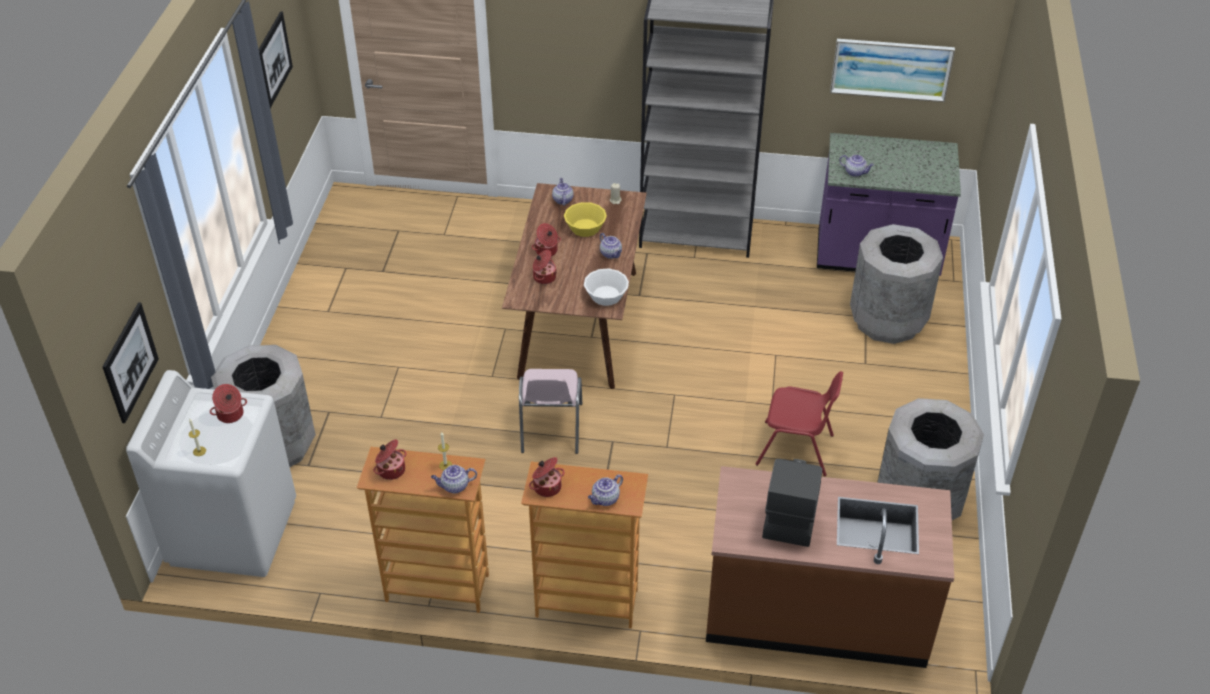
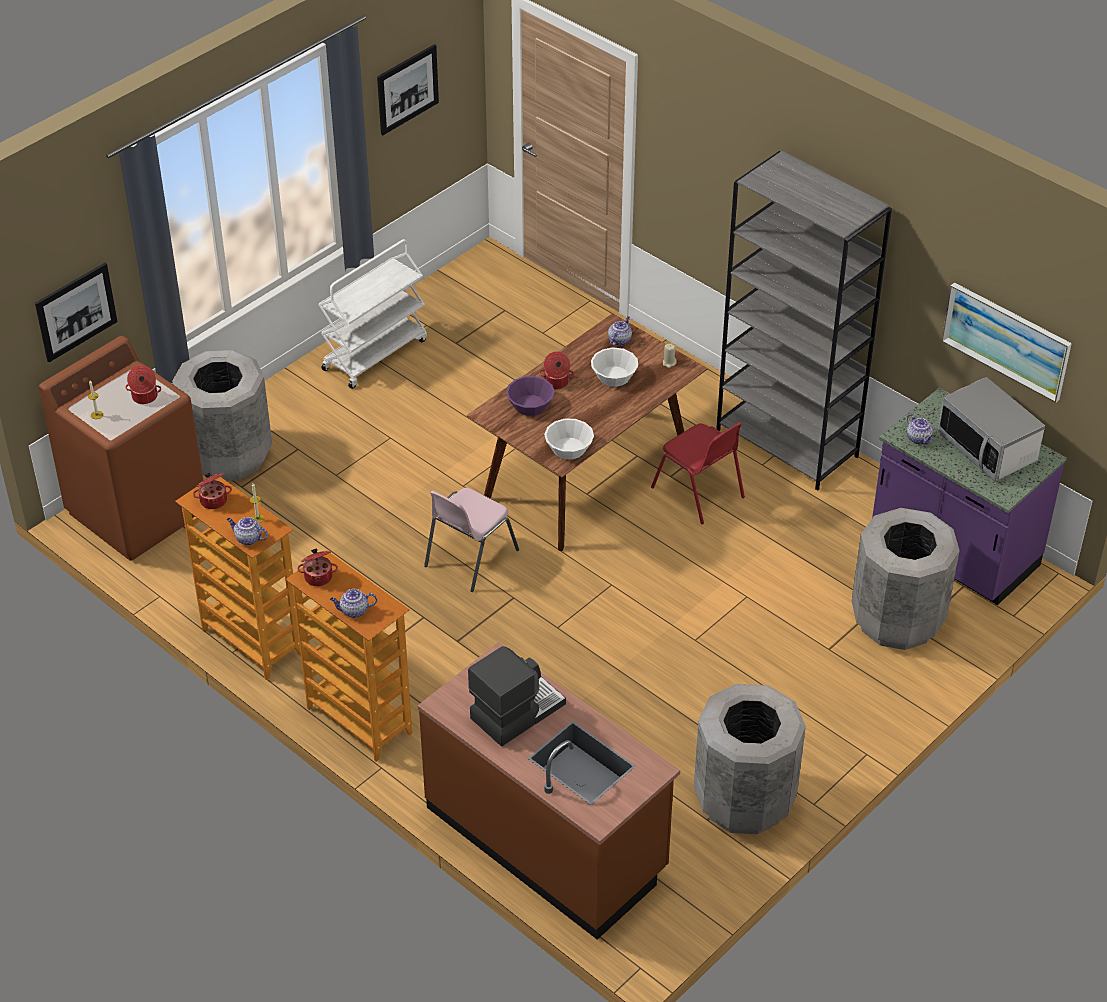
camera: 35 degrees right, 0 degrees up
(233, 531) = (138, 511): white washing machine -> brown washing machine
(324, 308) = (375, 354): none -> white cart
(544, 277) = (530, 405): cooking pot -> purple bowl
(585, 227) = (614, 376): yellow bowl -> white bowl
(611, 254) = (612, 412): teapot -> none
(796, 450) = (675, 692): red chair -> red chair (699, 493)
(904, 159) = (987, 448): none -> microwave

